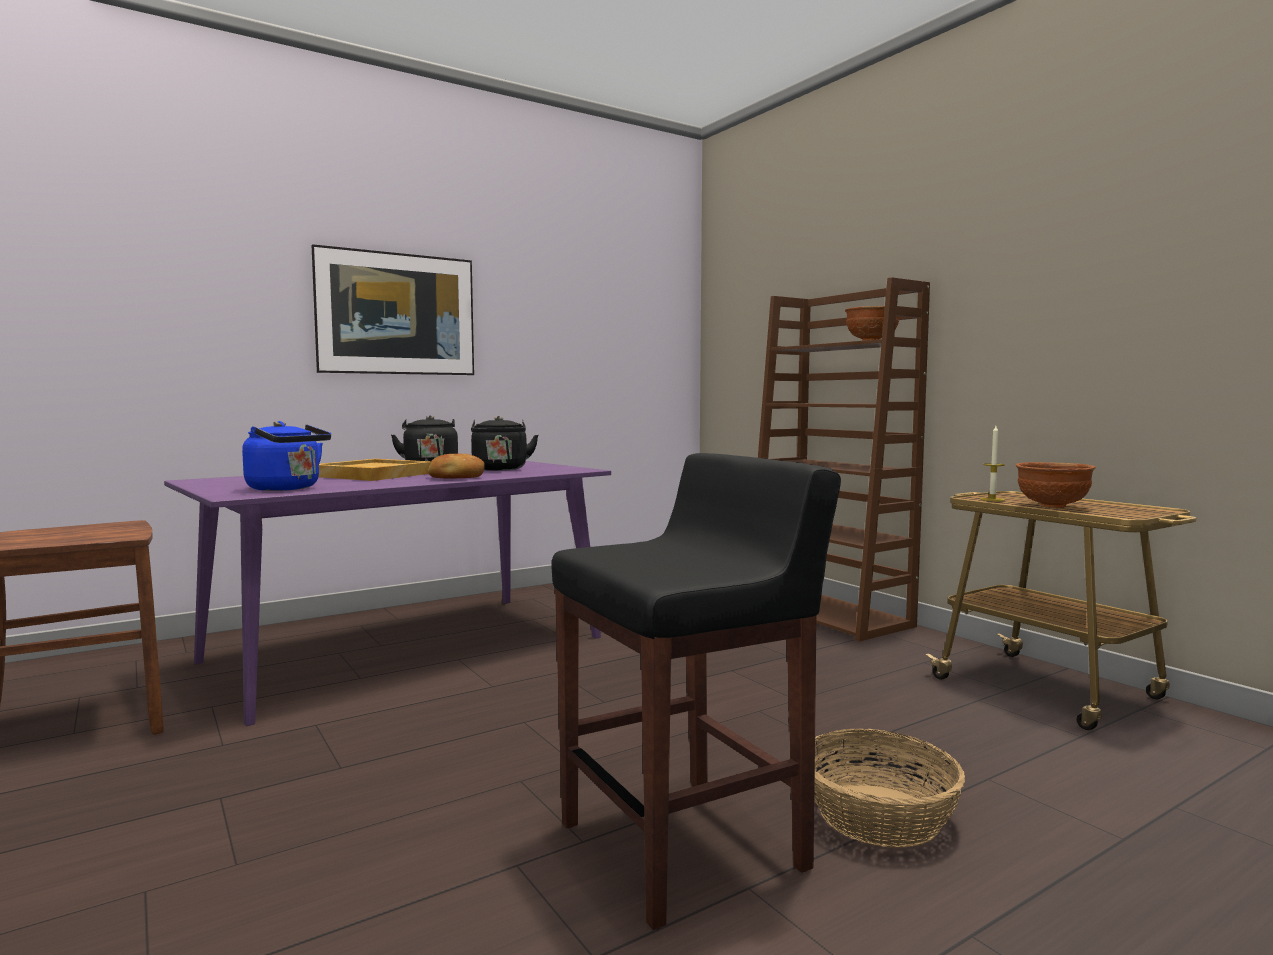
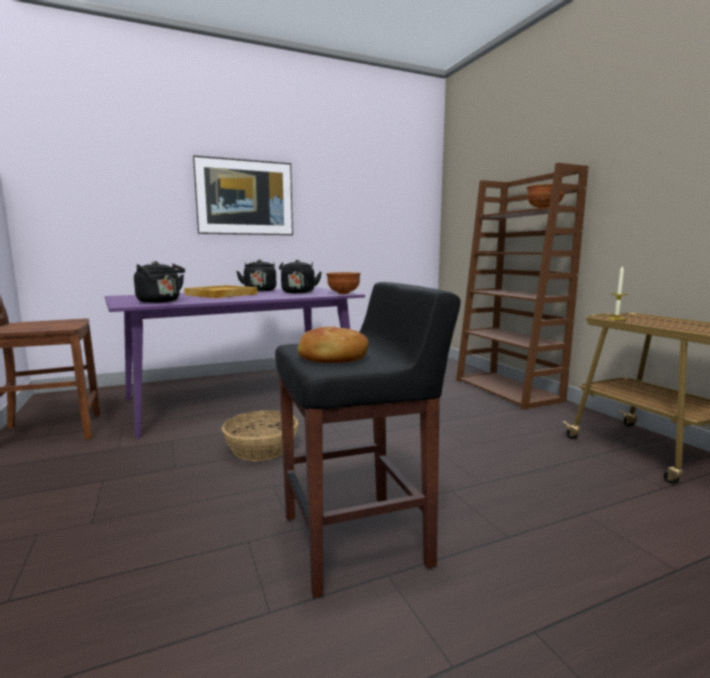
camera: 10 degrees right, 5 degrees up
(287, 488) = (161, 301): blue kettle -> black kettle
(456, 477) = (265, 297): bread -> bread (332, 358)
(877, 815) = (495, 532): basket -> basket (261, 449)
(1051, 506) = (659, 325): brown bowl -> brown bowl (343, 293)

